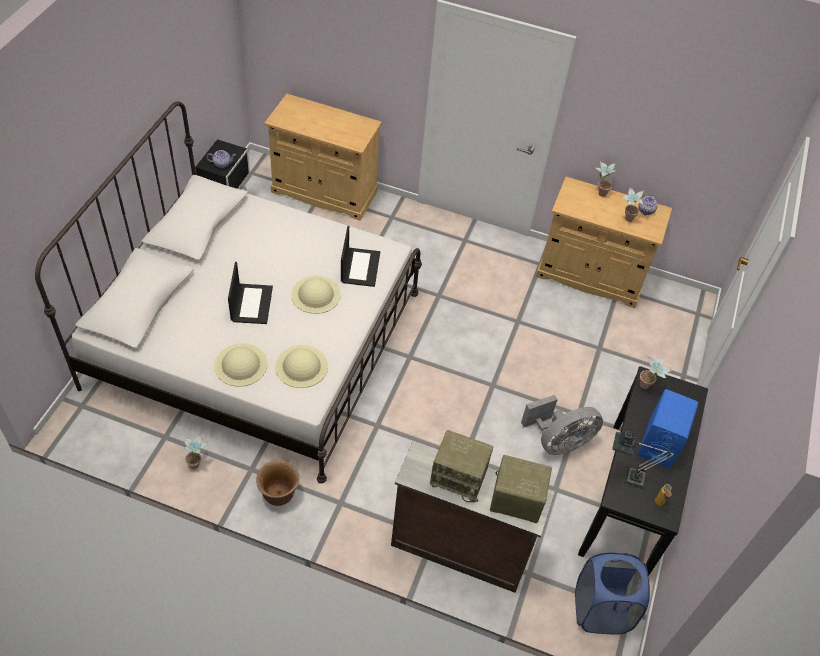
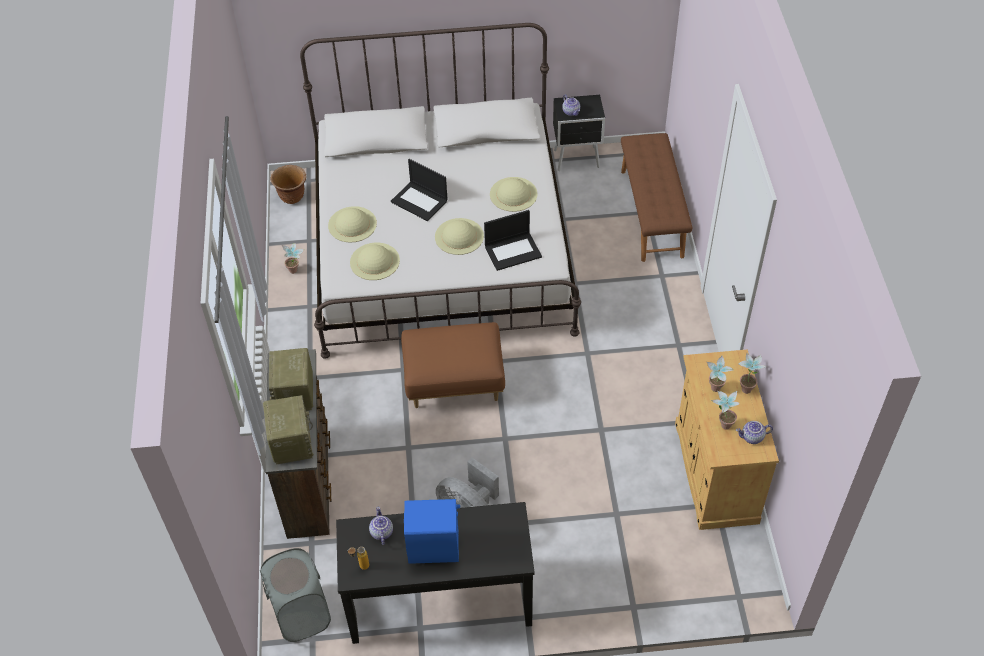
camera: 70 degrees right, 0 degrees up
(251, 303) = (420, 201): laptop -> laptop turned 60 degrees clockwise
(279, 494) = (295, 334): brown planter -> brown planter (292, 197)
(293, 238) = (513, 194): none -> beige hat
(324, 192) = (652, 213): beige cabinet -> brown bench
(414, 394) = (455, 382): none -> brown ottoman
(601, 610) = (301, 614): blue laundry basket -> grey laundry basket
(629, 476) = (381, 532): table lamp -> teapot
(647, 387) = (500, 516): potted plant -> potted plant (714, 391)

